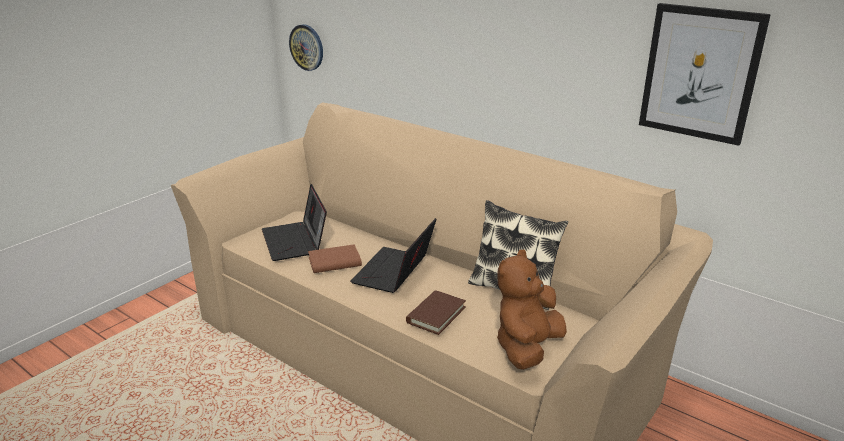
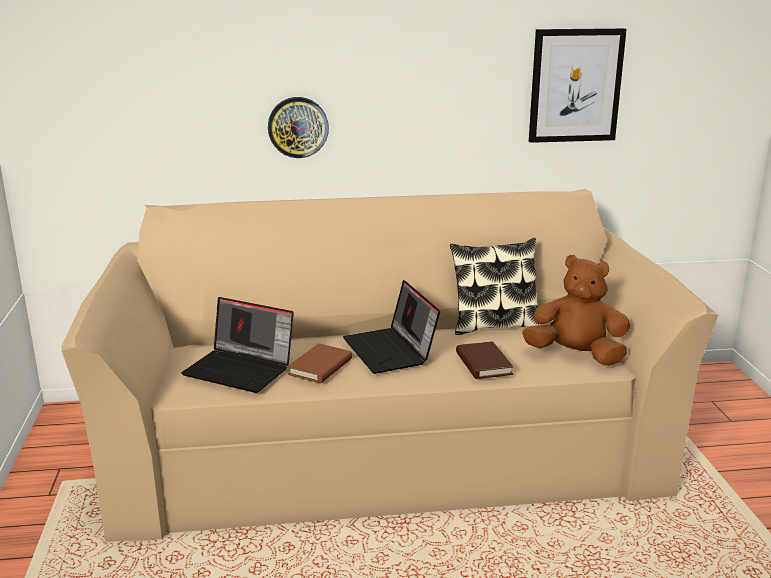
camera: 45 degrees left, 5 degrees down
(307, 47) = (67, 143): wall clock -> wall clock (298, 127)
(527, 348) = (576, 355): brown plush toy -> brown plush toy turned 120 degrees clockwise

